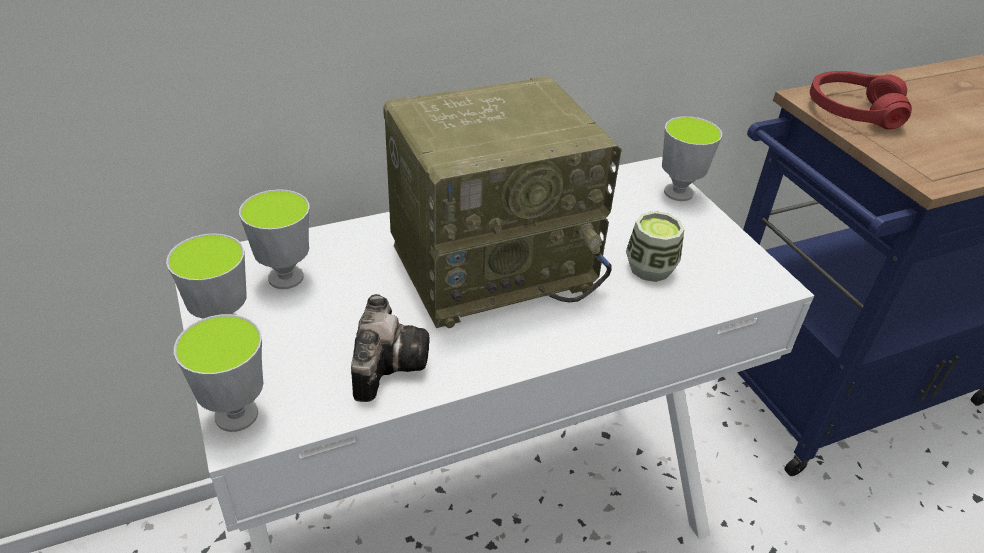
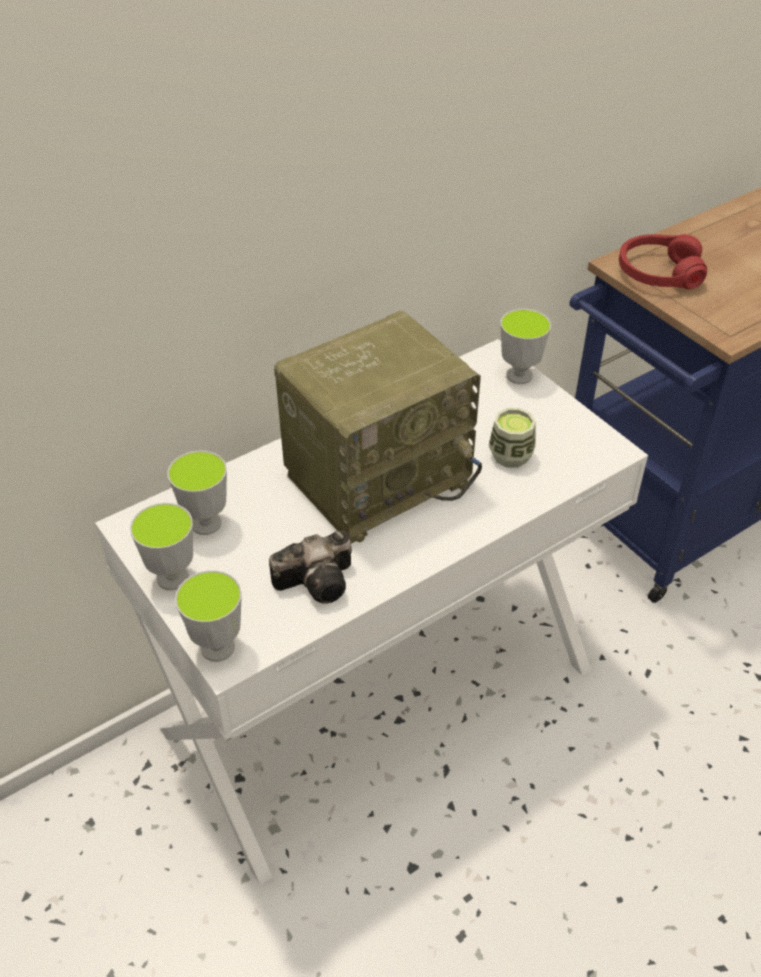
camera: 10 degrees left, 5 degrees up
(387, 361) = (320, 580): camera -> camera turned 75 degrees clockwise

